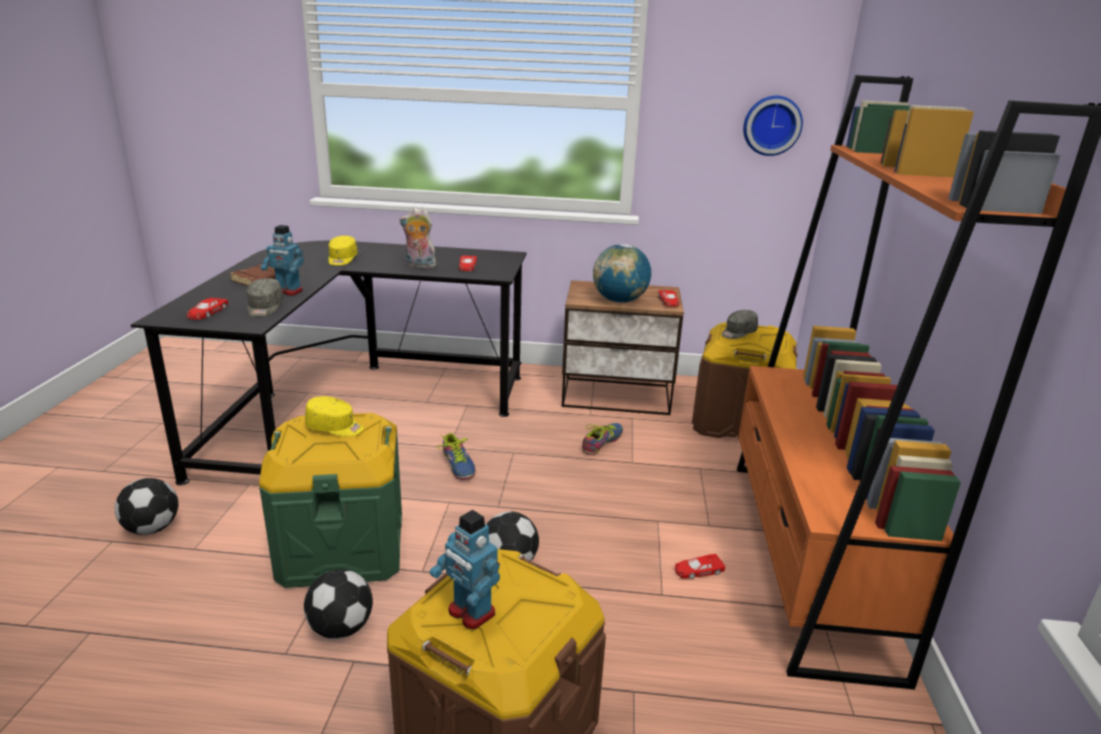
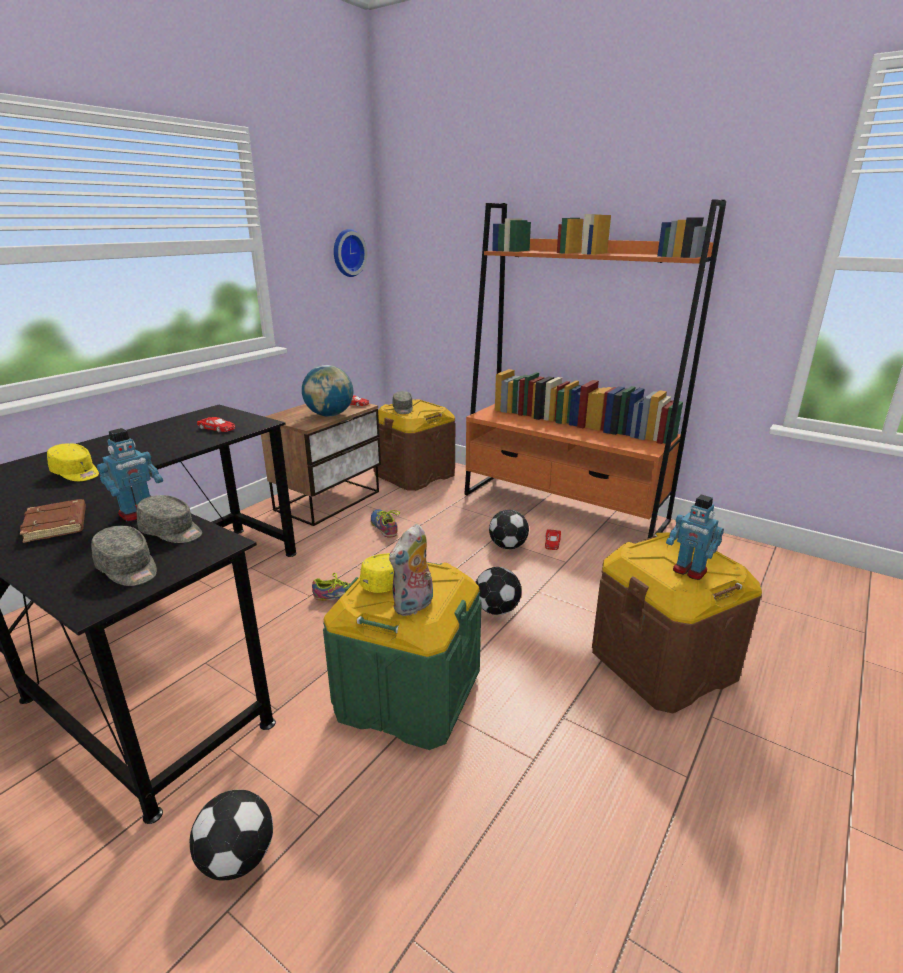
camera: 60 degrees left, 0 degrees up
(207, 313) = (128, 569): red toy car -> grey cap
(340, 628) = (520, 717): football -> football (508, 546)
(419, 266) = (176, 444): plush toy -> plush toy (414, 606)
(470, 613) = (689, 571): toy robot -> toy robot turned 60 degrees clockwise

